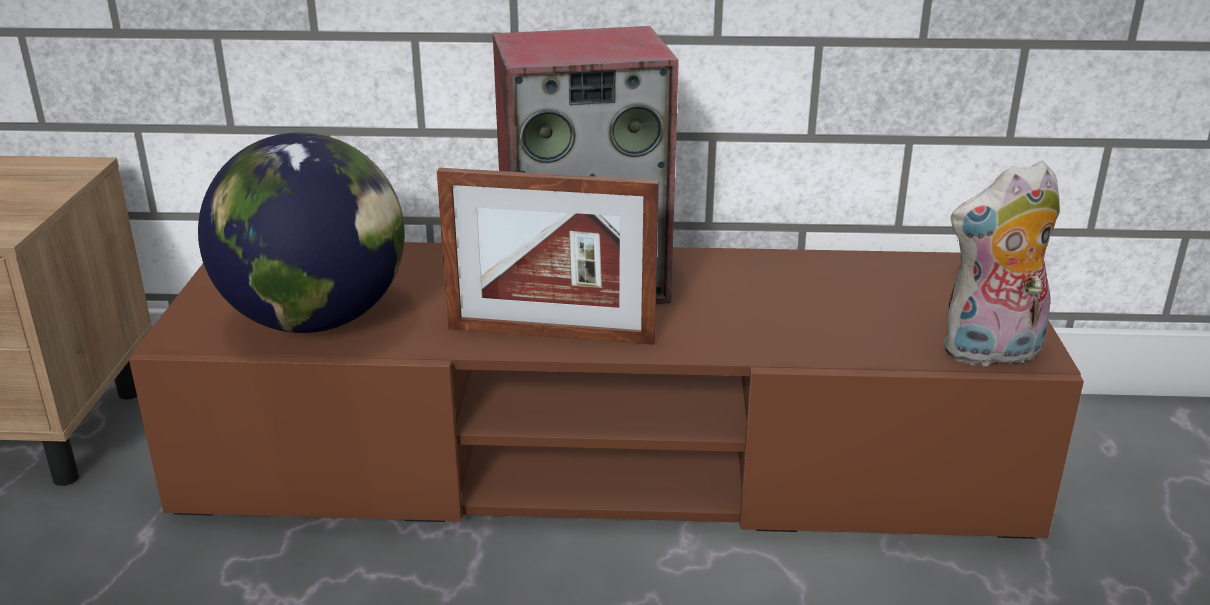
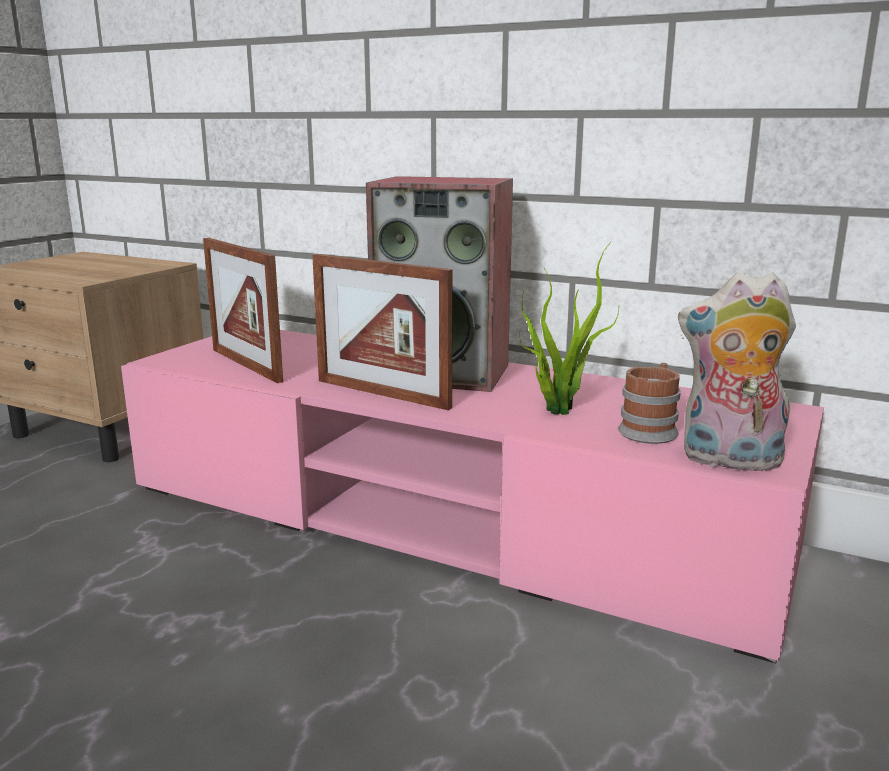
camera: 25 degrees right, 10 degrees down
(317, 320) = (246, 365): globe -> picture frame
(605, 457) = (444, 520): brown tv stand -> pink tv stand
(766, 314) = (558, 408): none -> potted plant
(884, 325) = (650, 429): none -> mug

